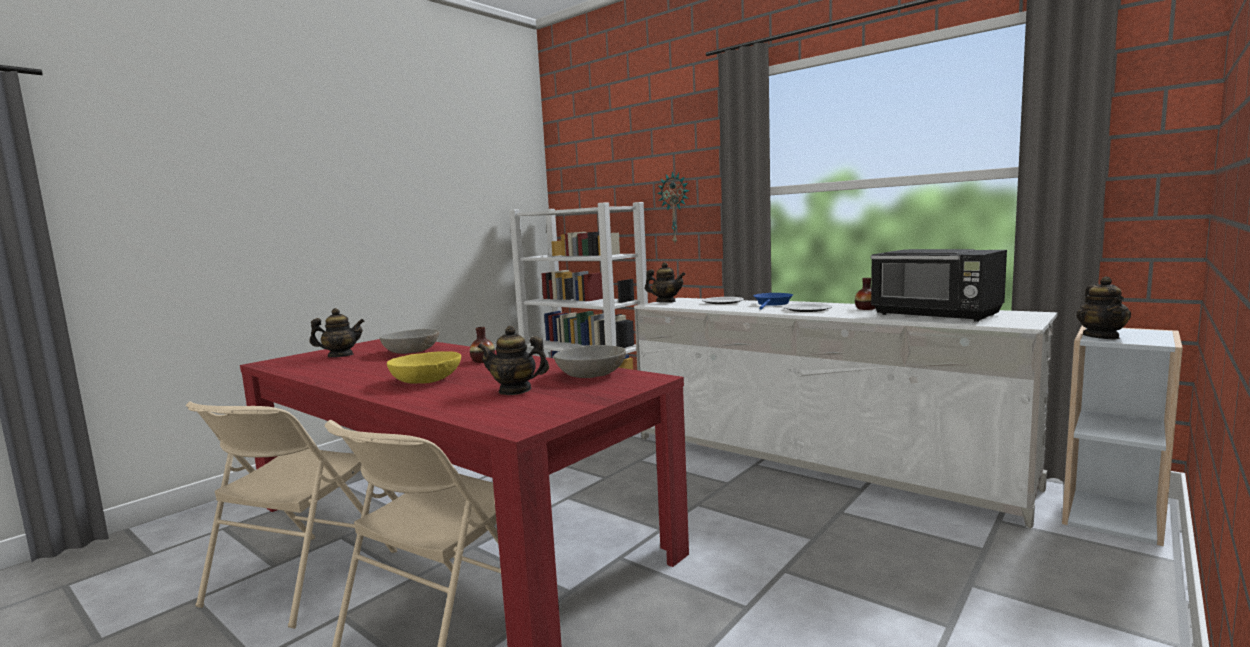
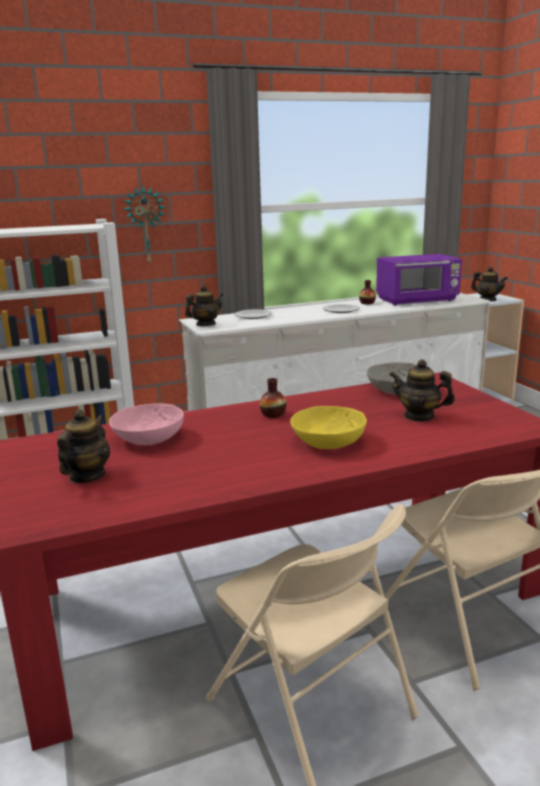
camera: 60 degrees left, 10 degrees up
(412, 351) = (148, 438): grey bowl -> pink bowl
(515, 390) = (419, 416): teapot -> teapot turned 75 degrees clockwise
(772, 304) = (297, 310): blue frying pan -> none
(936, 315) = (418, 300): black microwave -> purple microwave

